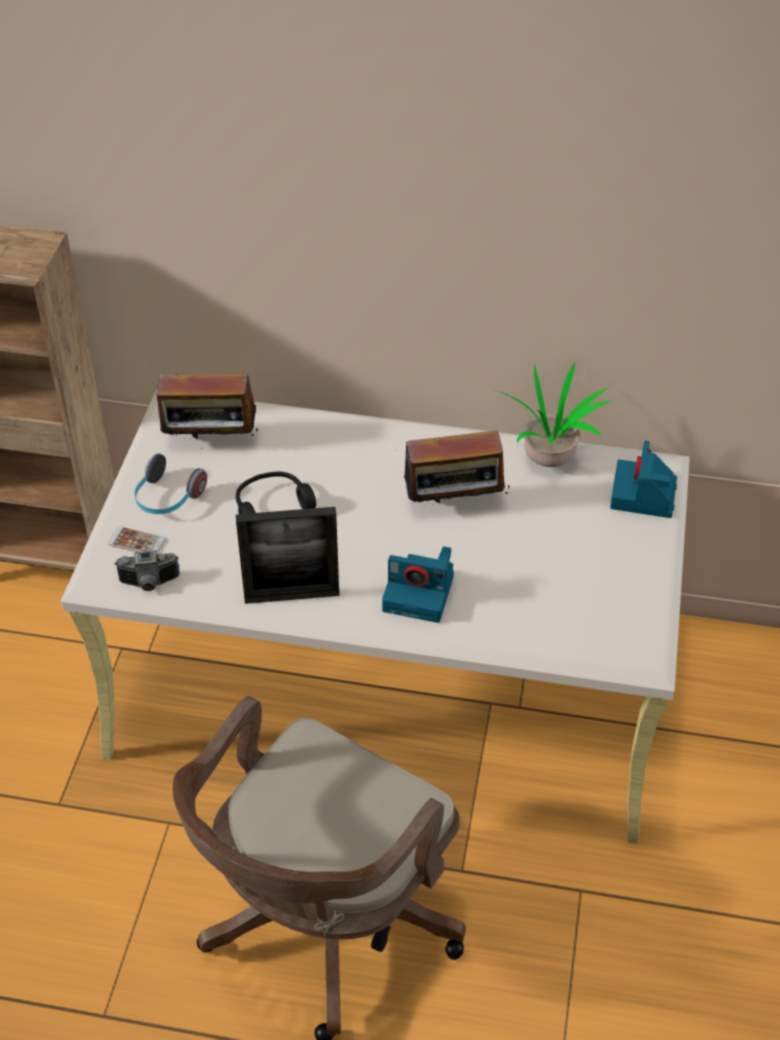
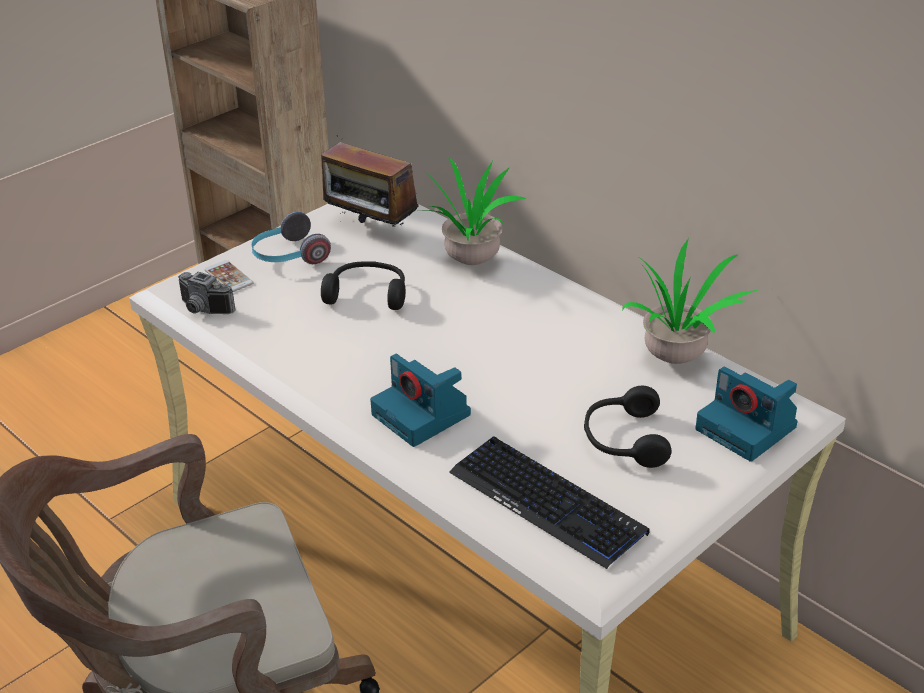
camera: 35 degrees right, 10 degrees down
(292, 596) = (306, 368): picture frame -> none
(320, 437) = (469, 260): none -> potted plant
(454, 505) = (536, 358): radio -> none
(569, 619) = (547, 503): none -> keyboard
(573, 544) = (623, 440): none -> black headphones
(643, 496) = (748, 429): camera -> camera turned 90 degrees counterclockwise

